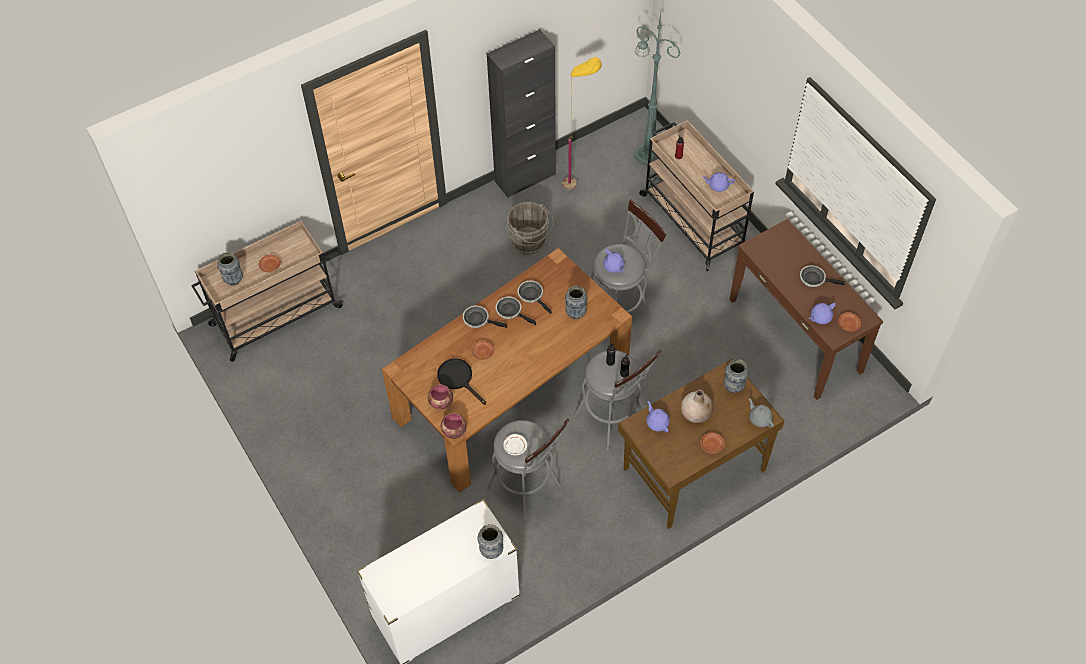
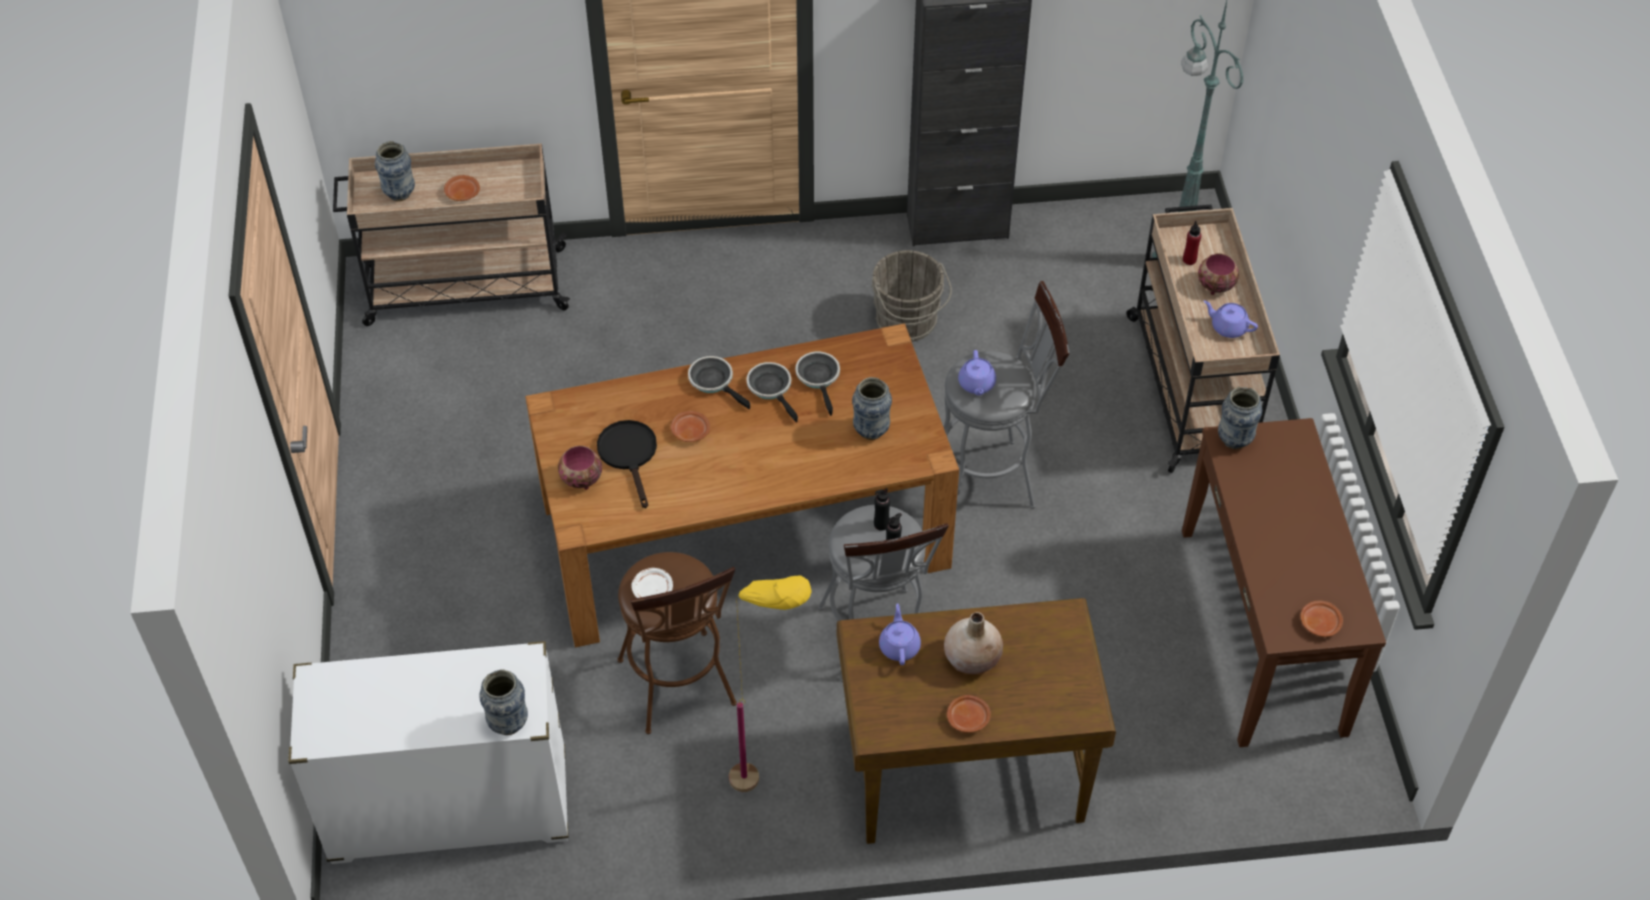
camera: 25 degrees right, 5 degrees down
(453, 431) = (573, 528): bowl -> bowl (1214, 285)
(528, 491) = (680, 690): grey stool -> brown stool
(579, 181) = (1041, 262): yellow floor lamp -> yellow floor lamp (770, 780)
(733, 387) = (1060, 643): vase -> vase (1234, 440)
(759, 418) = (1074, 710): grey teapot -> none
(814, 279) = (1303, 529): frying pan -> none
(820, 317) = (1276, 593): purple teapot -> none

